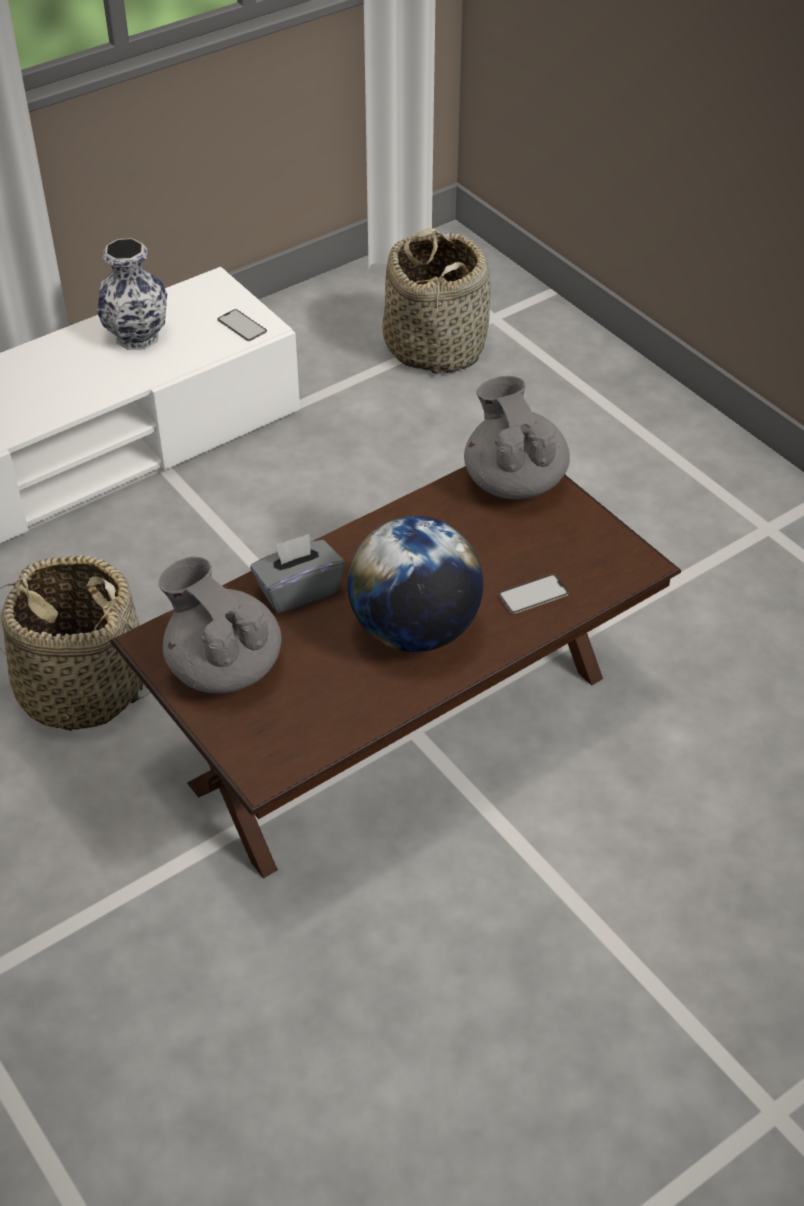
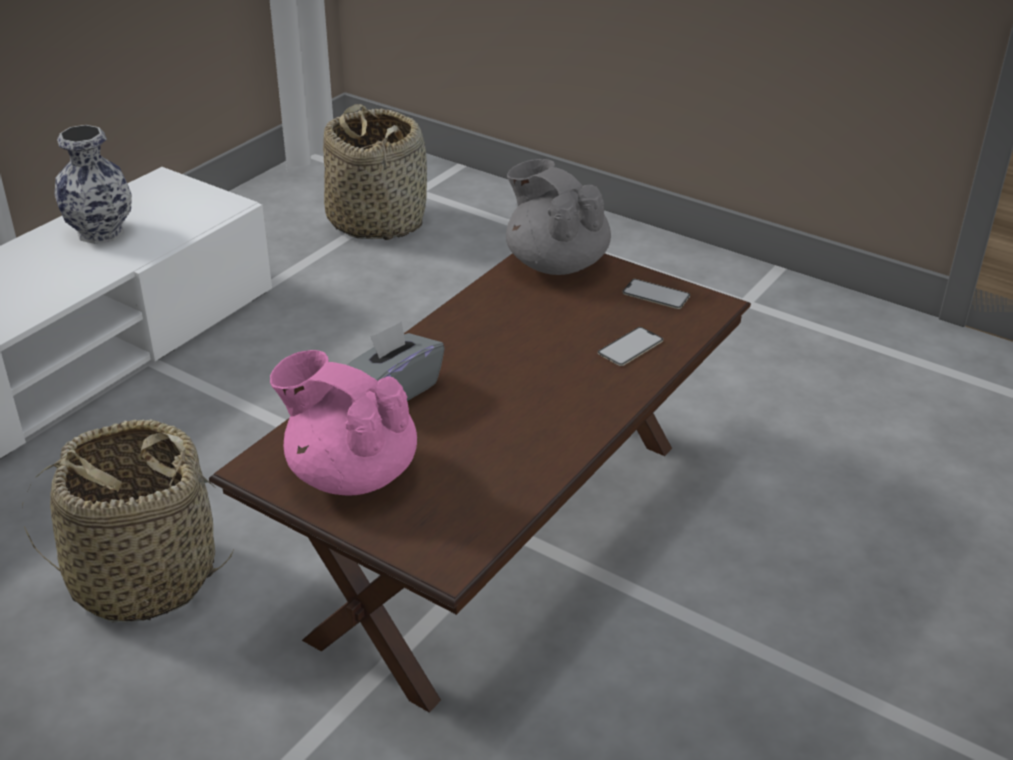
camera: 20 degrees left, 10 degrees down
(223, 666) = (350, 473): grey teapot -> pink teapot
(242, 326) = (206, 207): phone -> phone (656, 294)
(415, 630) = (534, 399): globe -> none

